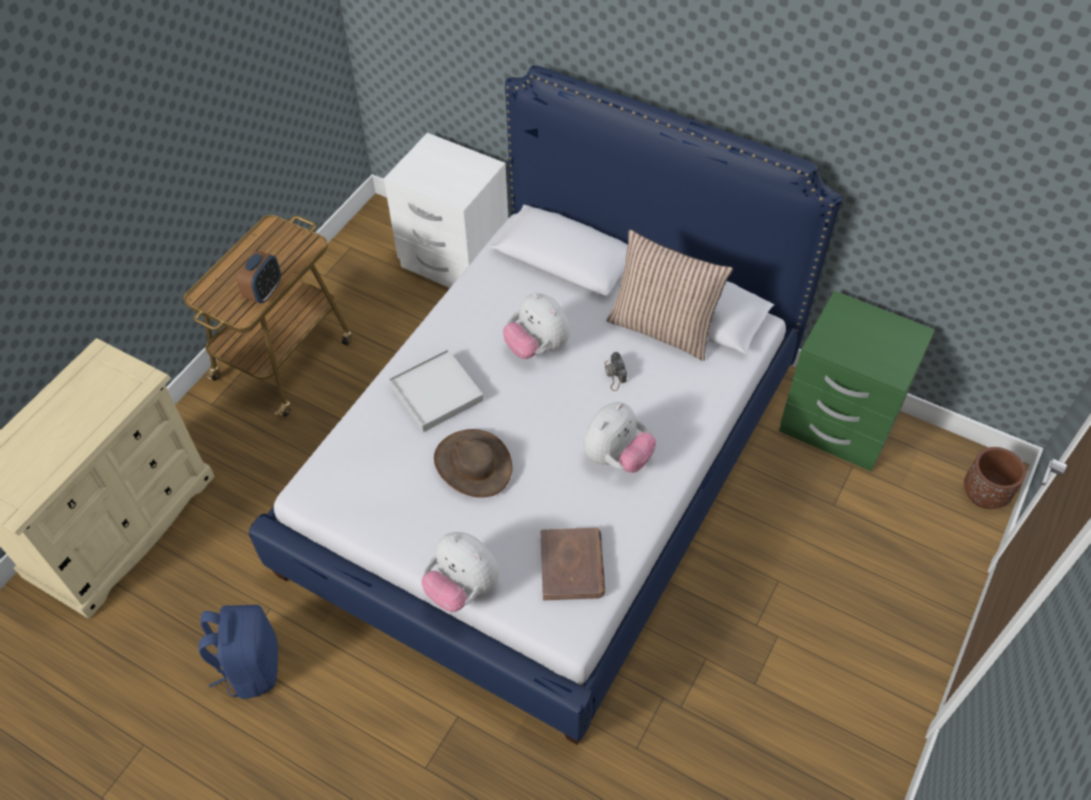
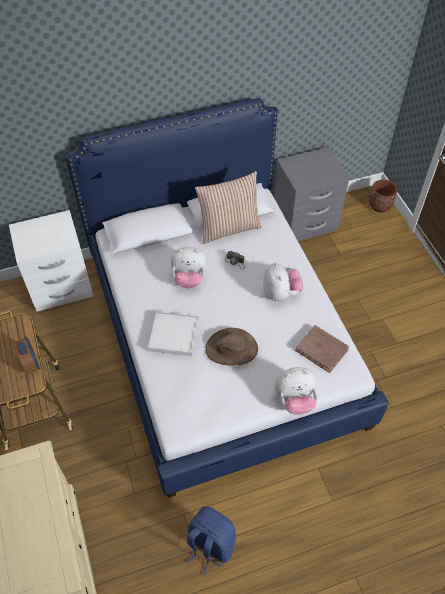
camera: 50 degrees left, 0 degrees up
(837, 425) = (305, 223): green nightstand -> grey nightstand

